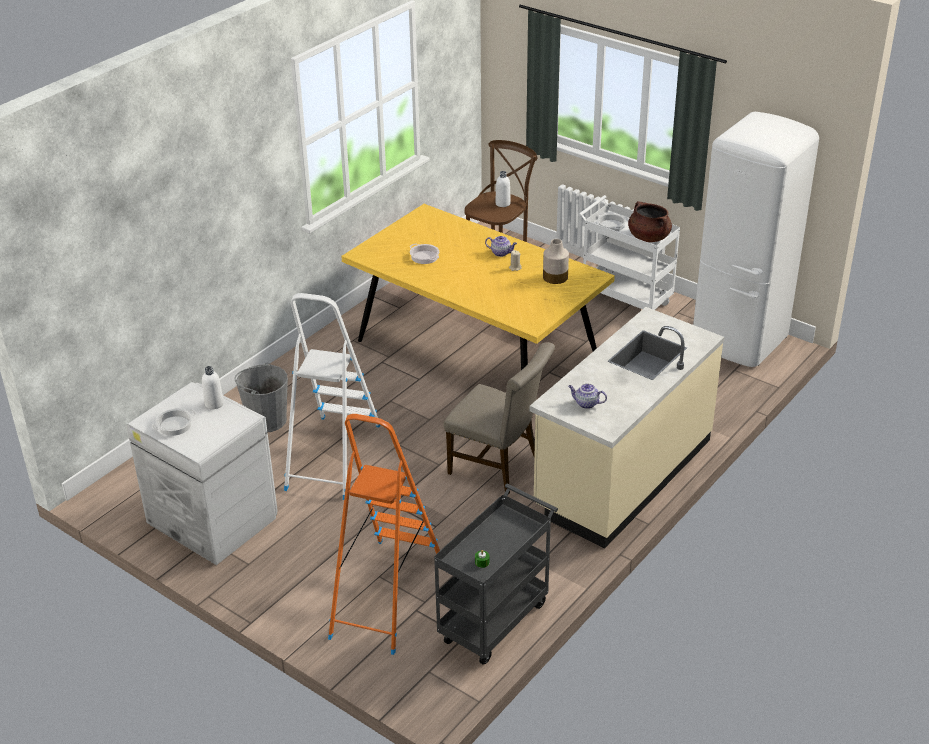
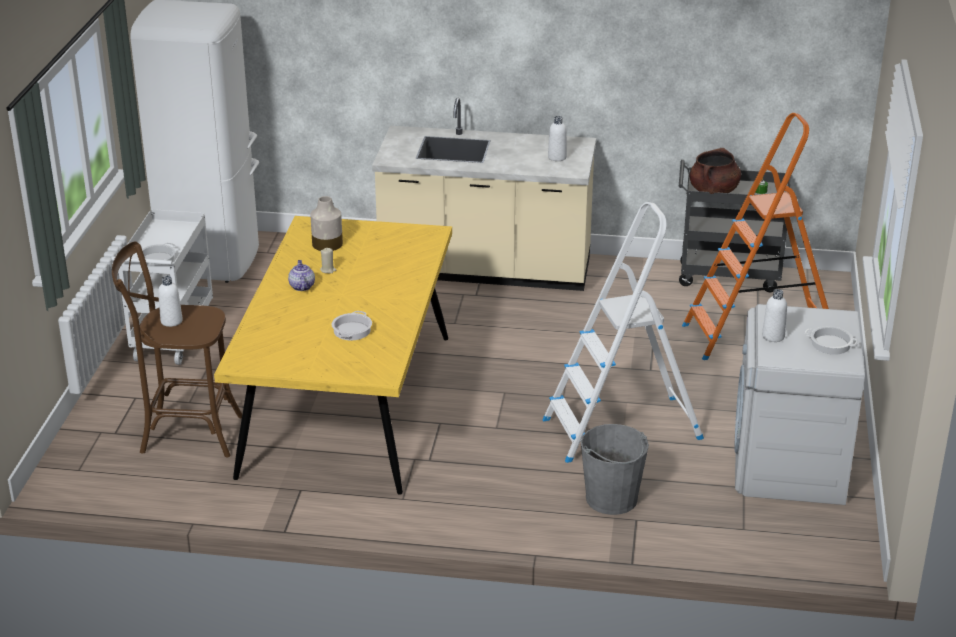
camera: 120 degrees left, 5 degrees down
(499, 466) = (537, 331): beige chair -> none
(586, 403) = (557, 157): teapot -> white bottle
(648, 237) = (171, 234): brown cooking pot -> brown cooking pot (713, 191)

